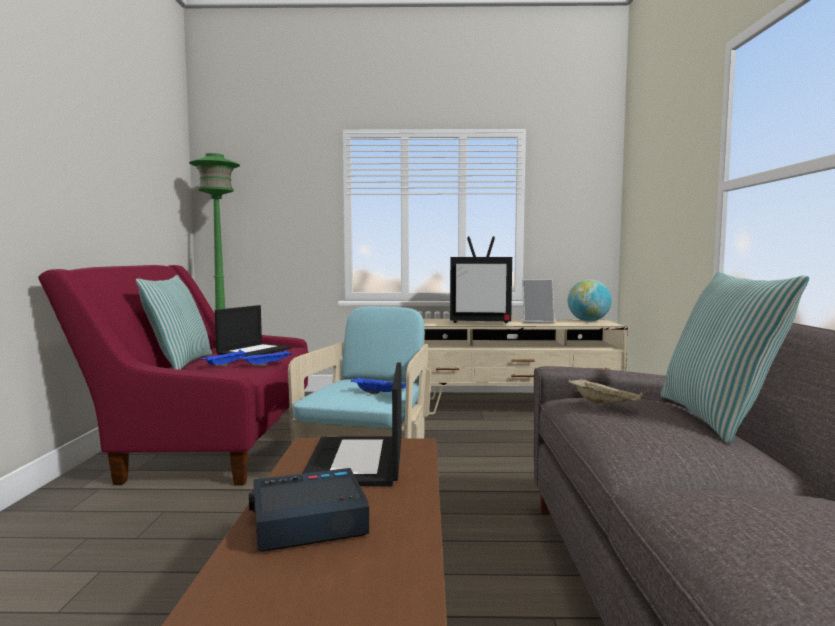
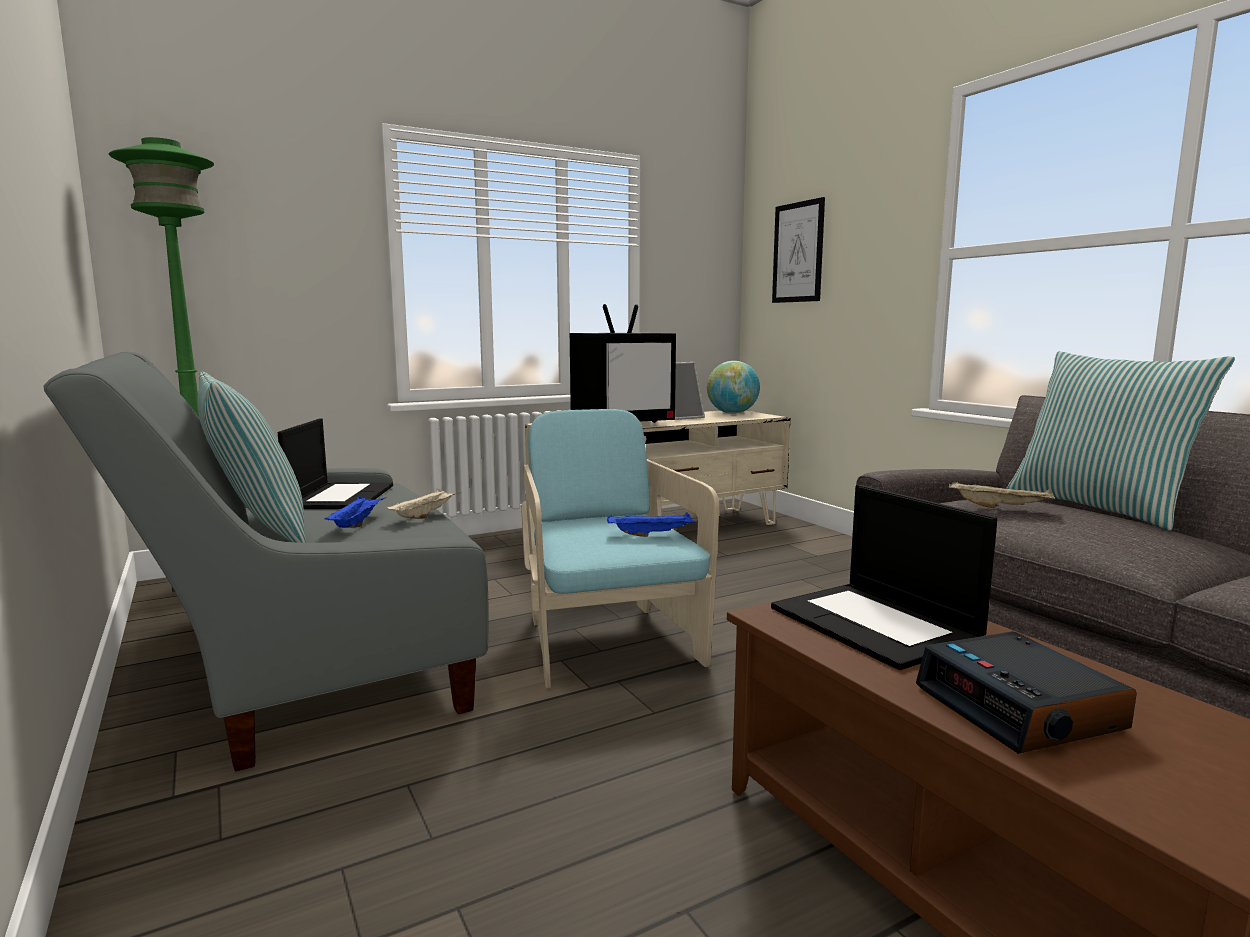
camera: 30 degrees left, 5 degrees up
(209, 442) = (301, 660): red sofa -> grey sofa
(267, 364) = (425, 515): blue tray -> beige tray
(307, 522) = (1020, 709): alarm clock -> alarm clock turned 60 degrees counterclockwise
(646, 192) = (798, 252): none -> picture

